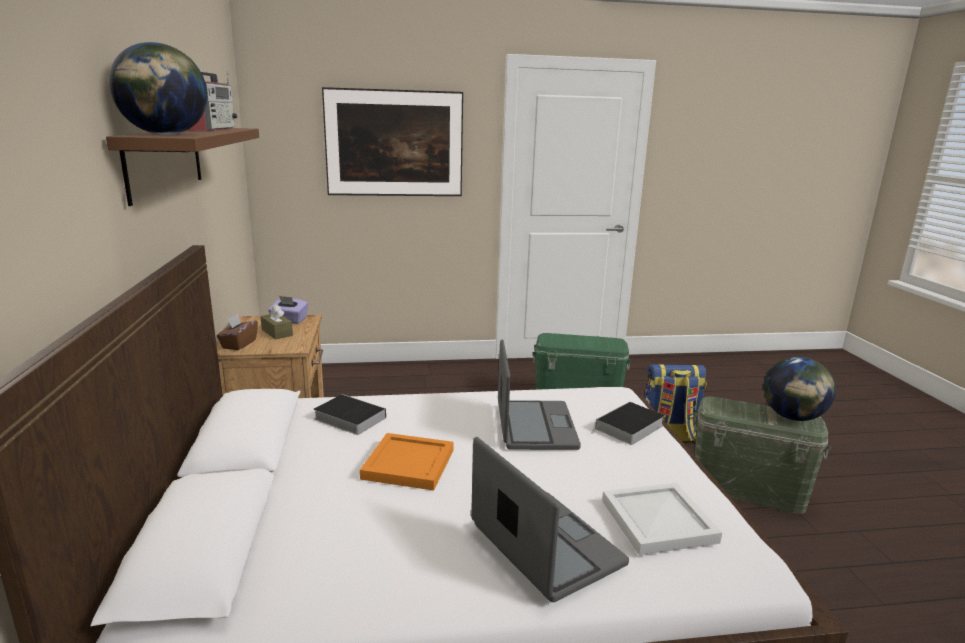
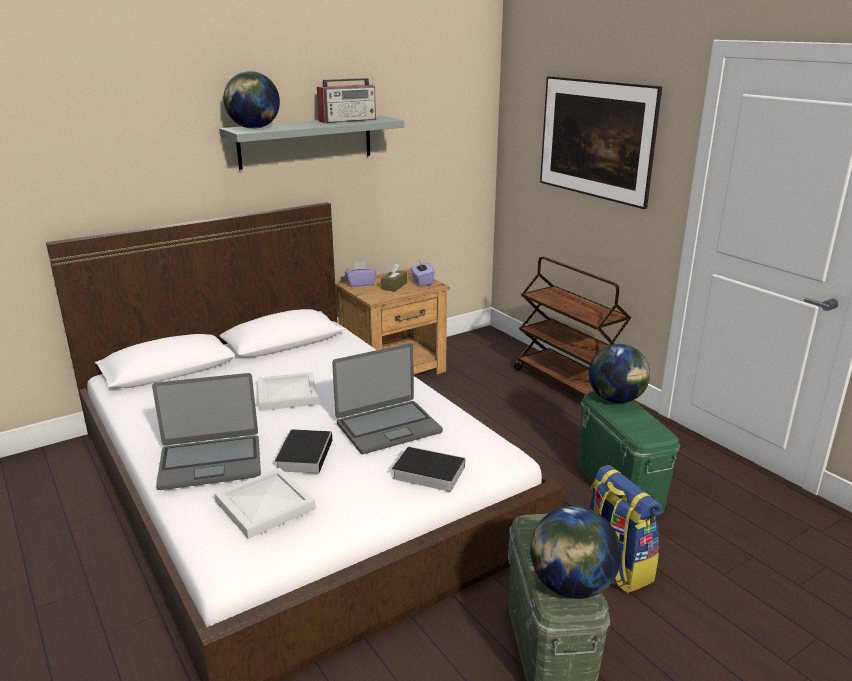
camera: 65 degrees right, 5 degrees up
(165, 161) = (306, 142): brown shelf -> grey shelf
(239, 344) = (360, 284): brown tissue box -> purple tissue box
(348, 418) = (337, 357): book -> book (305, 454)
(409, 465) = (286, 394): orange tray -> white tray
(418, 371) = (567, 384): none -> brown cart
(545, 546) = (210, 462): laptop -> laptop turned 45 degrees clockwise
(557, 337) = (616, 399): none -> globe

